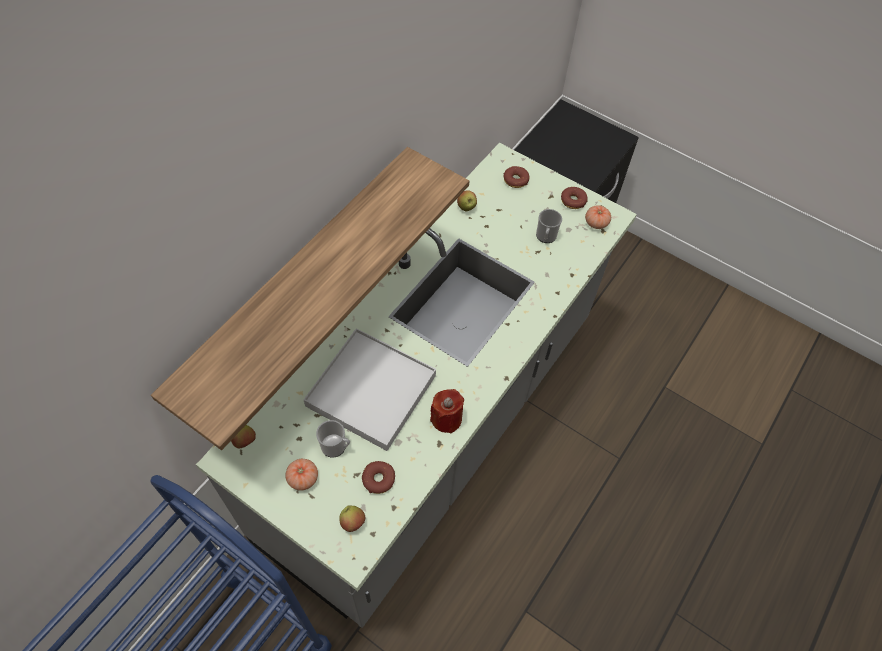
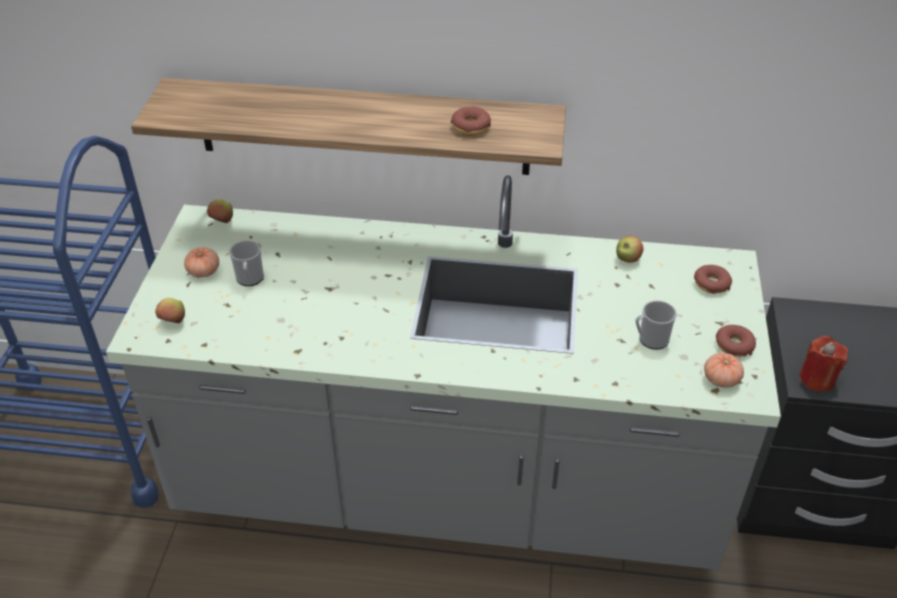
camera: 65 degrees right, 15 degrees down
(371, 390) = (329, 278): white tray -> none
(378, 479) = (230, 322): donut -> donut (470, 126)
(446, 419) = (331, 345): red candle -> red candle (817, 378)

